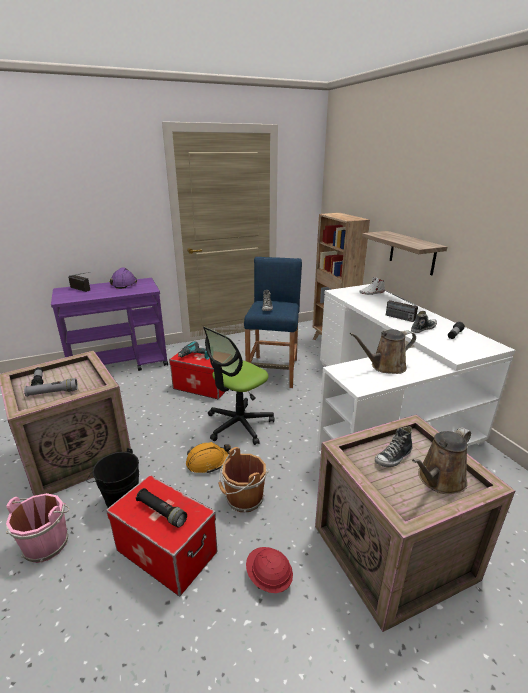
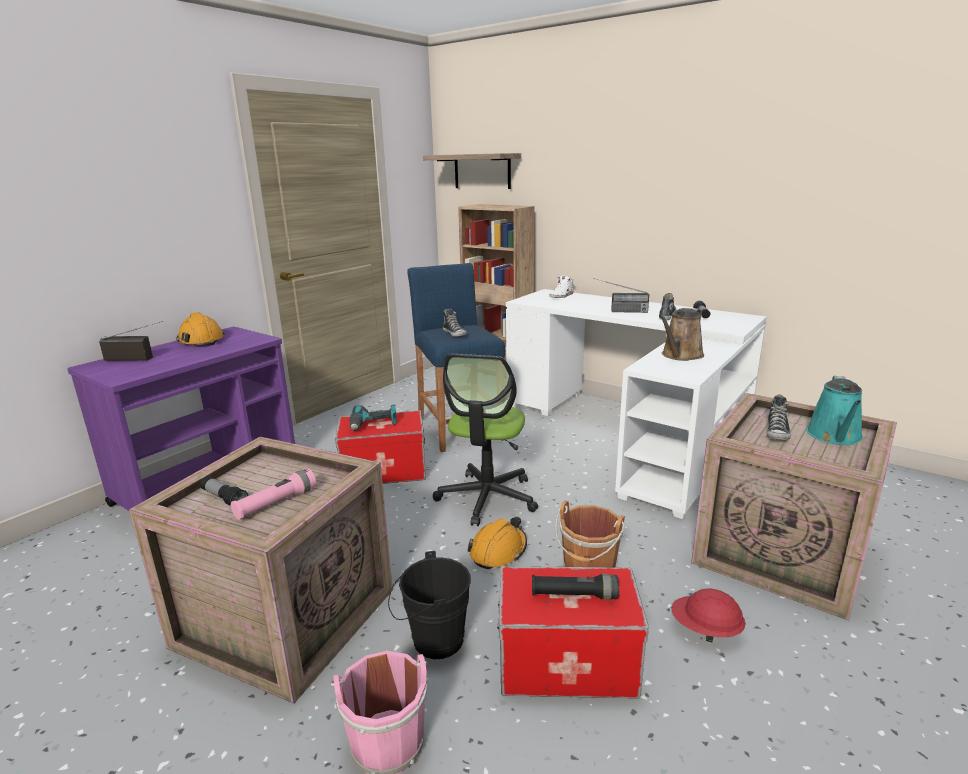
camera: 30 degrees left, 5 degrees down
(53, 393) = (276, 503): grey flashlight -> pink flashlight
(124, 284) = (201, 340): purple hard hat -> orange hard hat
(412, 252) = (606, 237): shelf -> shelf (482, 171)
(439, 480) = (835, 436): brown watering can -> turquoise watering can

